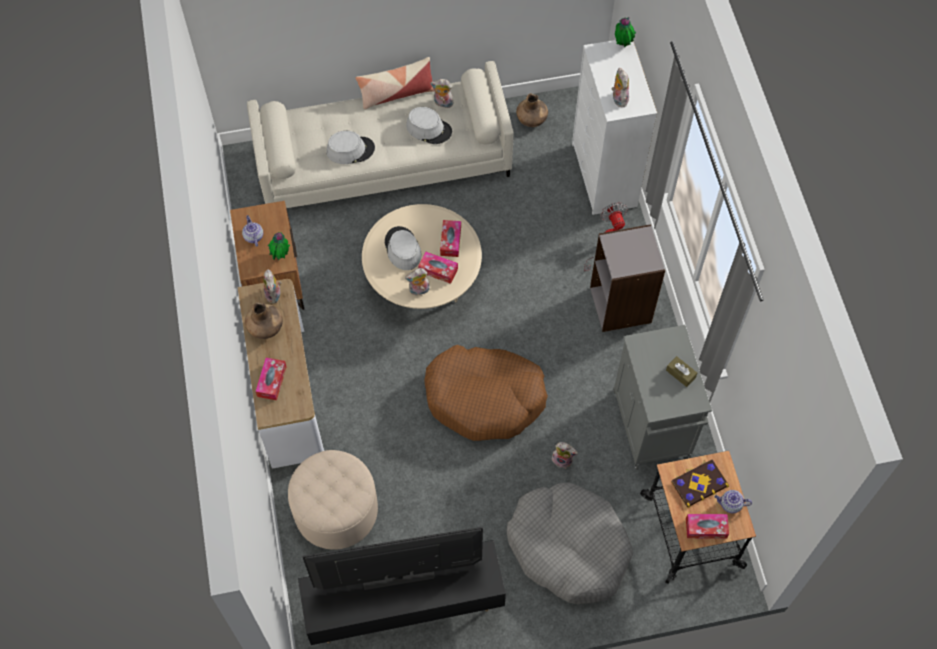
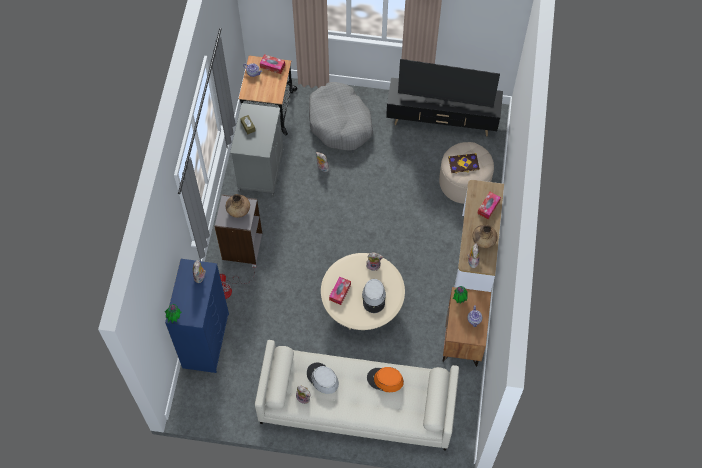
camera: 160 degrees left, 0 degrees up
(350, 150) = (385, 380): grey hat -> orange hat
(396, 93) = (334, 418): pillow -> none
(438, 270) = (356, 275): tissue box -> none
(484, 398) = (353, 216): brown dog bed -> none
(531, 120) = (235, 403): brown vase -> brown vase (238, 210)
(604, 176) = (206, 340): white dresser -> blue dresser
(699, 483) = (264, 88): book -> book (463, 164)

